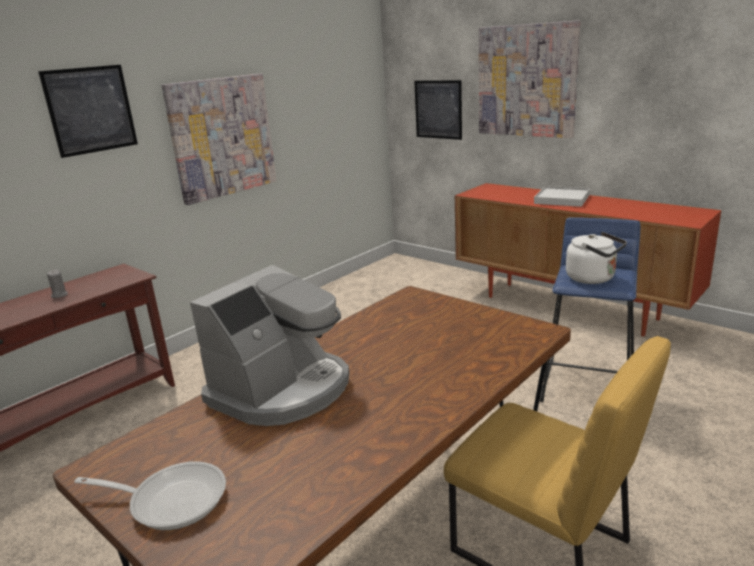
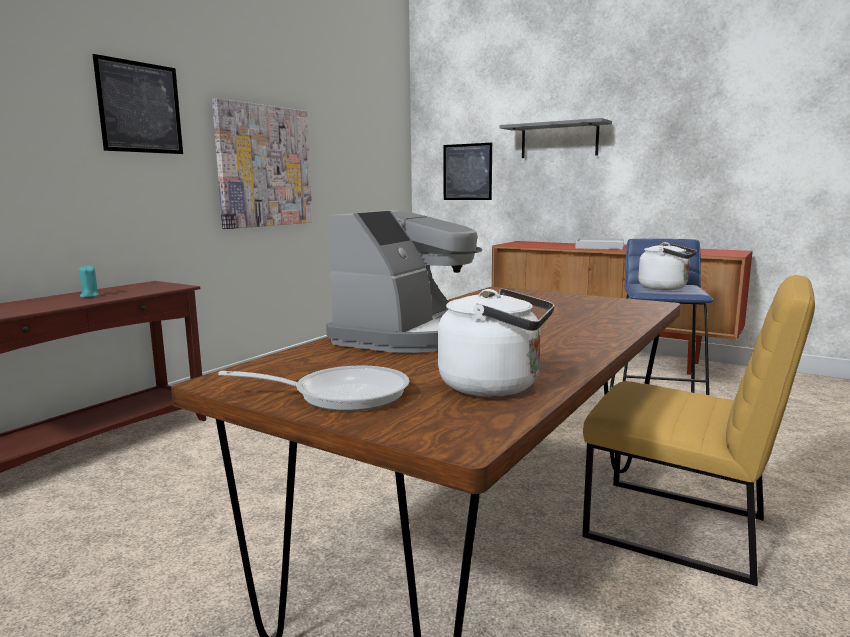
camera: 10 degrees left, 10 degrees down
(59, 295) = (89, 296): grey candle -> turquoise candle
(302, 494) = (496, 386): none -> white kettle
(527, 81) = (559, 140): picture -> grey shelf

